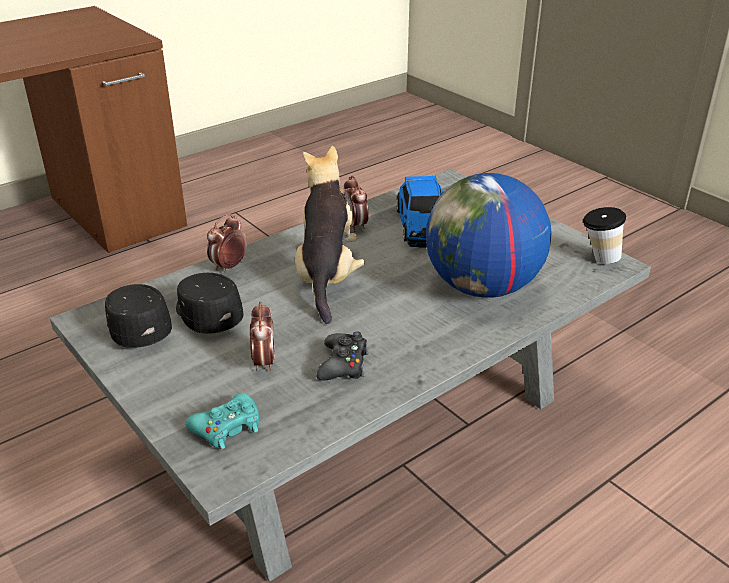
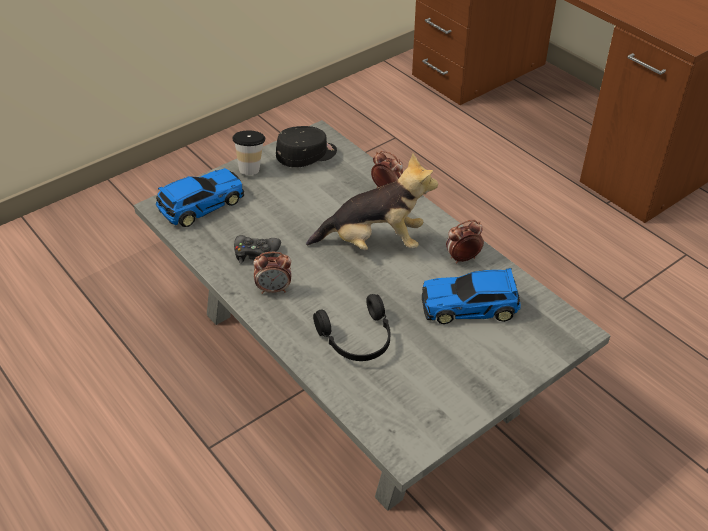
camera: 90 degrees right, 10 degrees up
(207, 315) = (320, 185): black cap -> none
(227, 427) = (200, 205): turquoise game controller -> toy car
(264, 362) = (263, 215): alarm clock -> alarm clock (274, 289)
(482, 287) = (357, 339): globe -> black headphones
(598, 258) = (414, 438): cup -> cup (251, 168)

